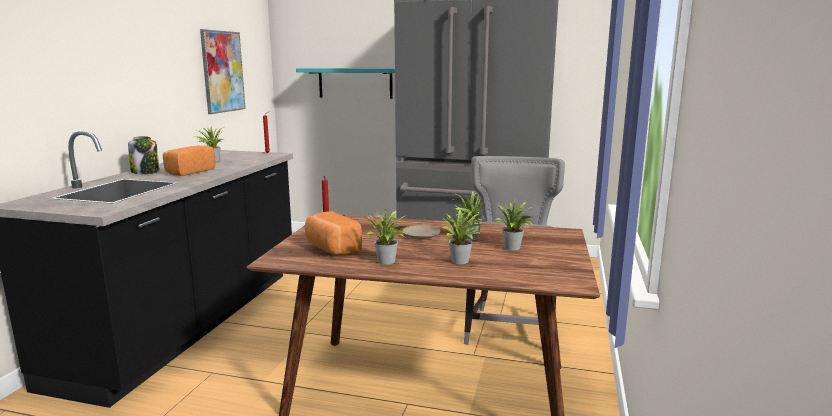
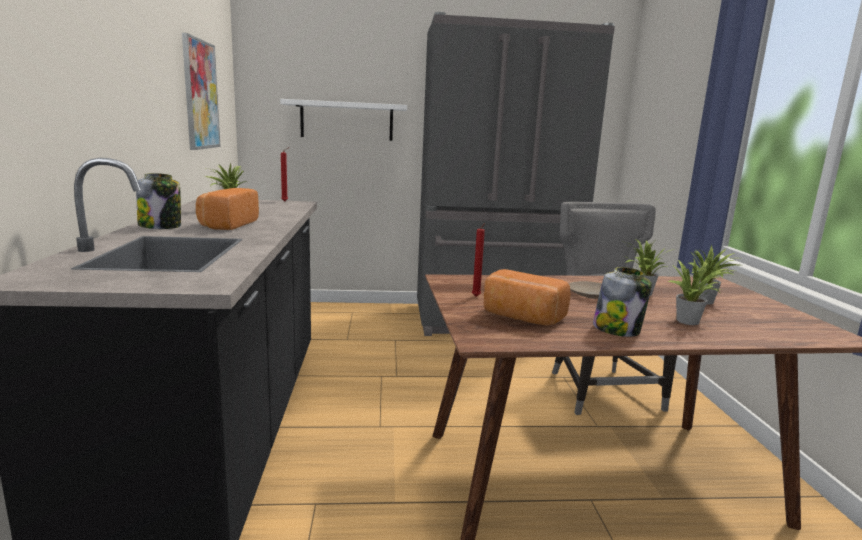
camera: 20 degrees left, 0 degrees up
(355, 83) = (347, 121): turquoise shelf -> white shelf
(387, 262) = (617, 329): potted plant -> jar

